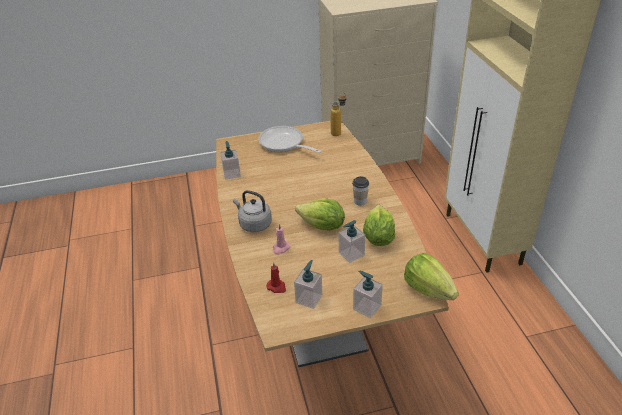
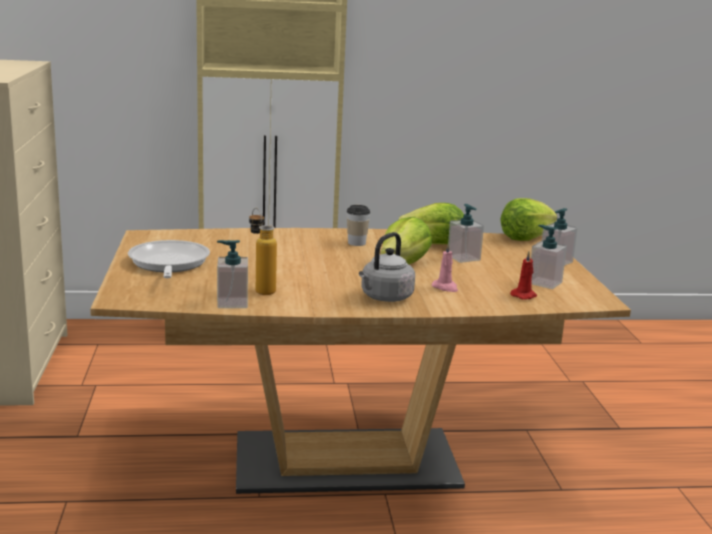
camera: 85 degrees left, 20 degrees down
(284, 144) = (168, 264): frying pan -> frying pan turned 120 degrees clockwise
(338, 132) = (167, 234): bottle -> bottle (261, 289)

